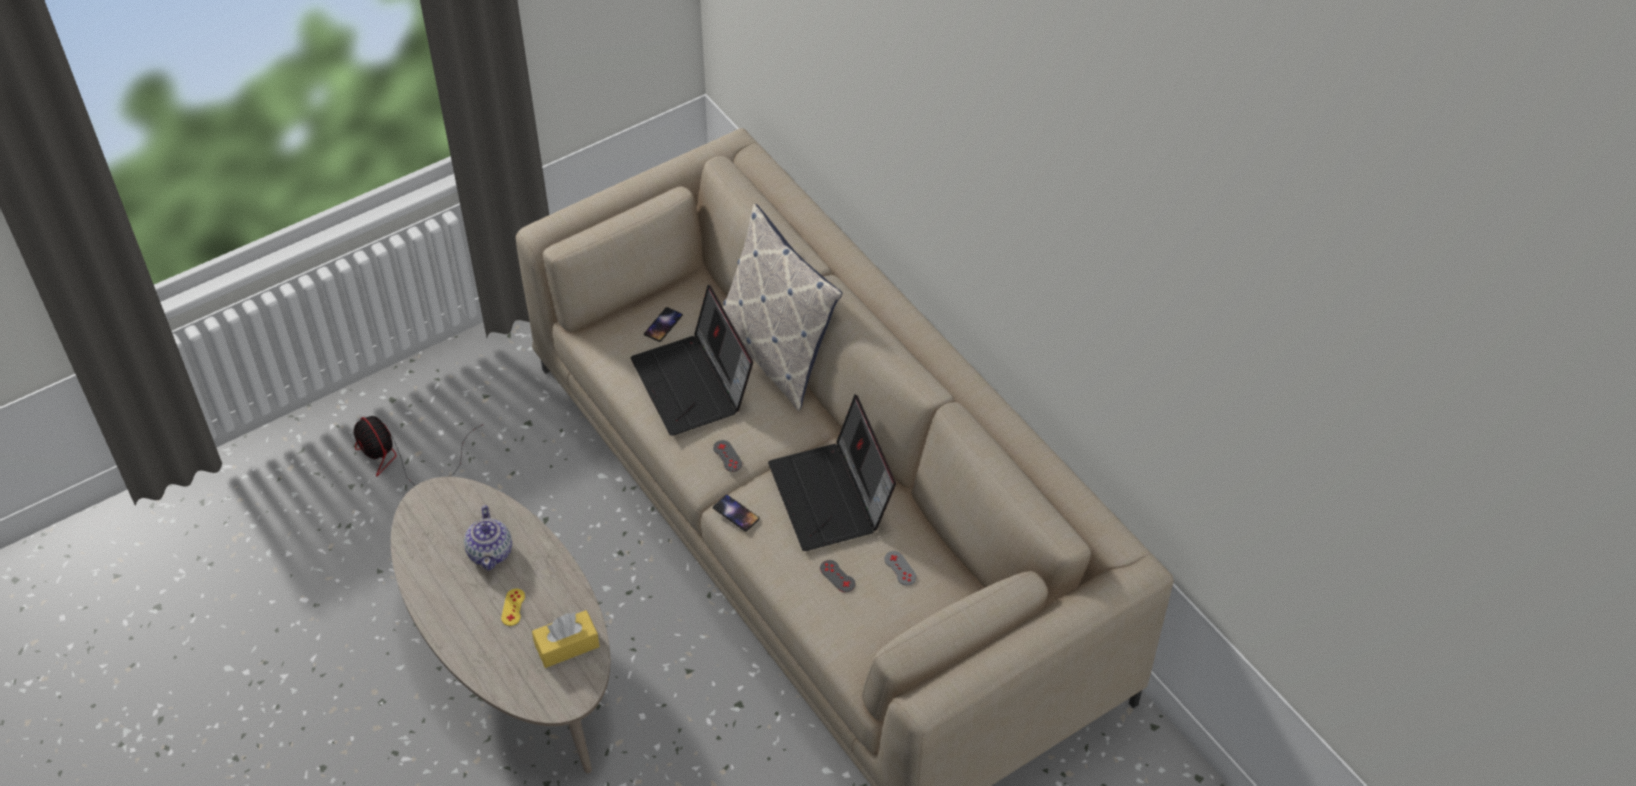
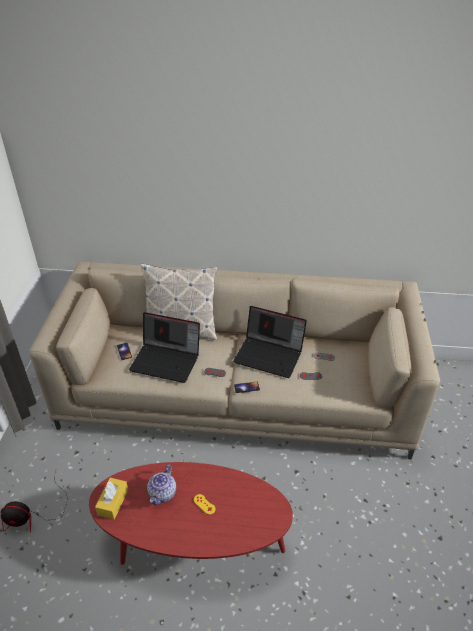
camera: 50 degrees left, 10 degrees down
(491, 552) = (163, 493): teapot -> teapot turned 75 degrees clockwise
(512, 658) = (193, 542): beige coffee table -> red coffee table
(567, 645) = (247, 496): yellow tissue box -> yellow tissue box (113, 502)

